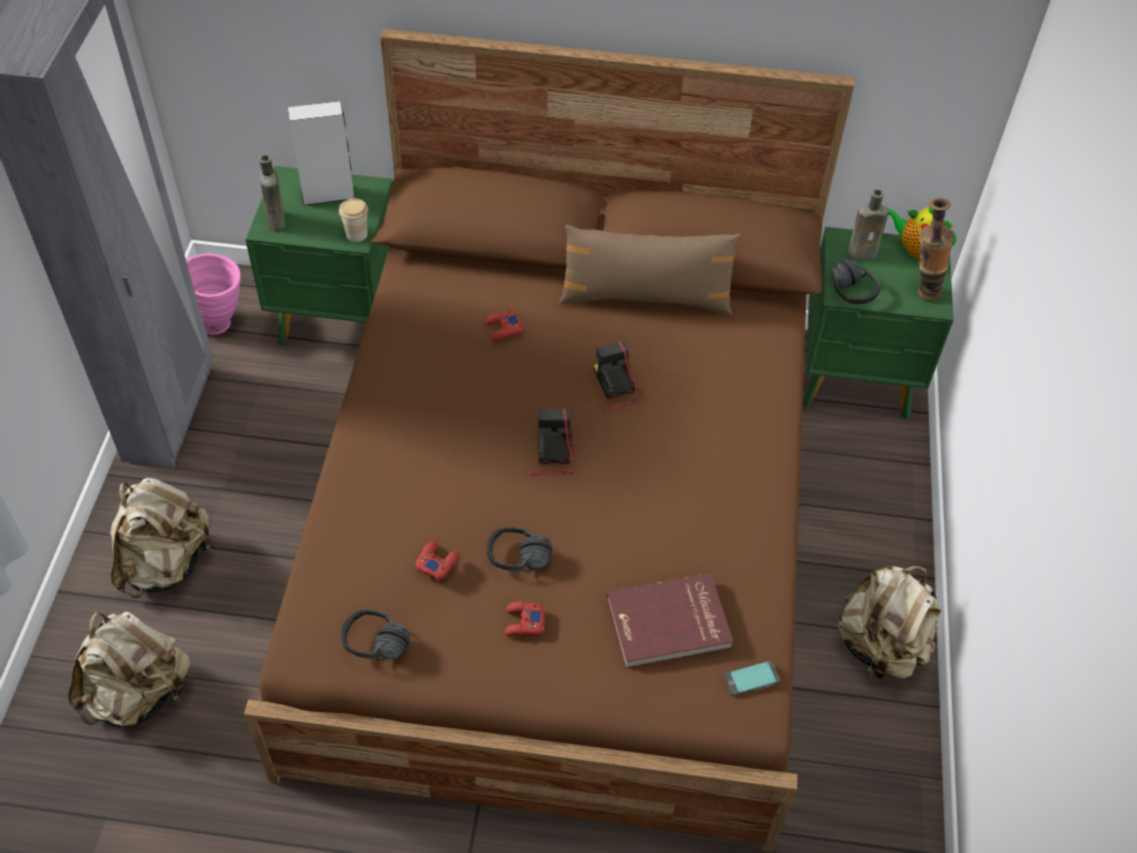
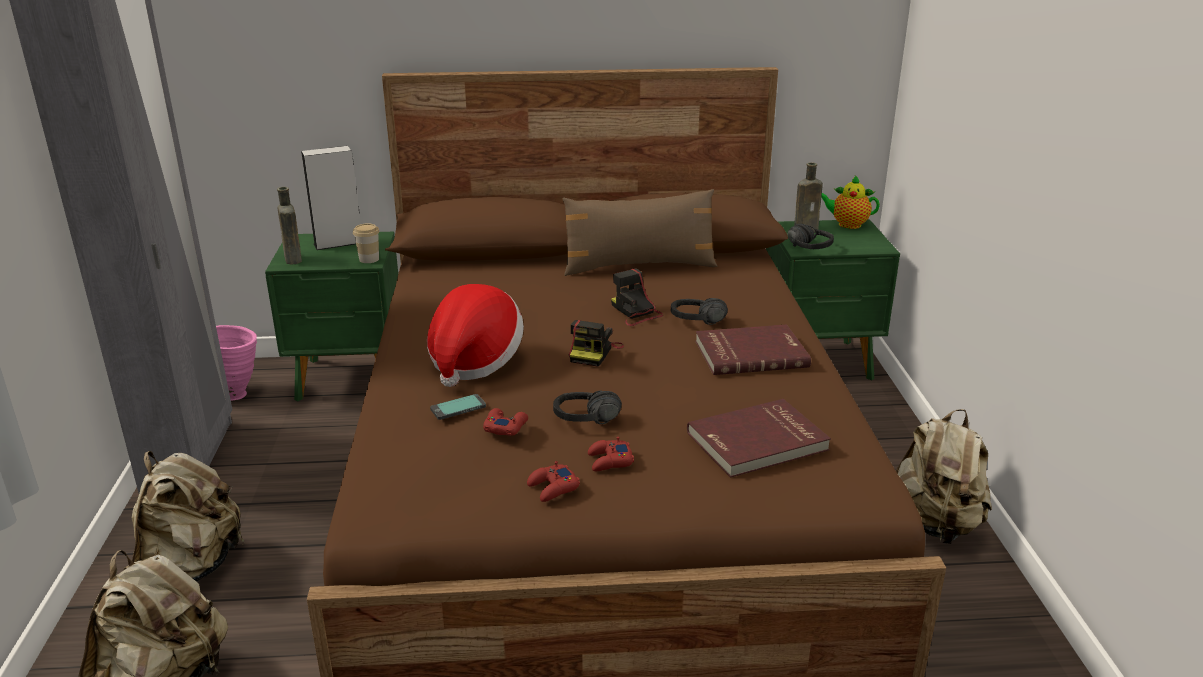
camera: 10 degrees left, 25 degrees down
(372, 652) = (453, 500): black headphones -> black headphones (698, 324)
(430, 448) = (474, 361): none -> hat
(504, 329) = (520, 293): red game controller -> red game controller (553, 488)
(552, 454) = (594, 352): camera -> camera turned 150 degrees counterclockwise
(712, 481) = (750, 353): none -> red book
(751, 679) = (860, 470): phone -> phone (458, 408)
(922, 289) = (865, 241): vase -> none

